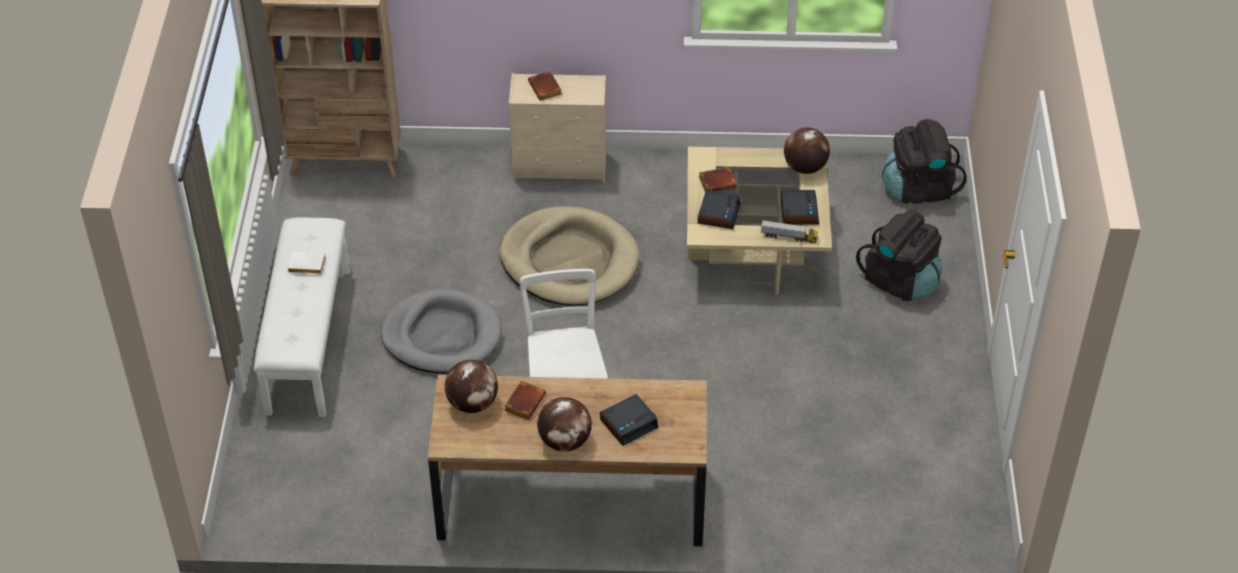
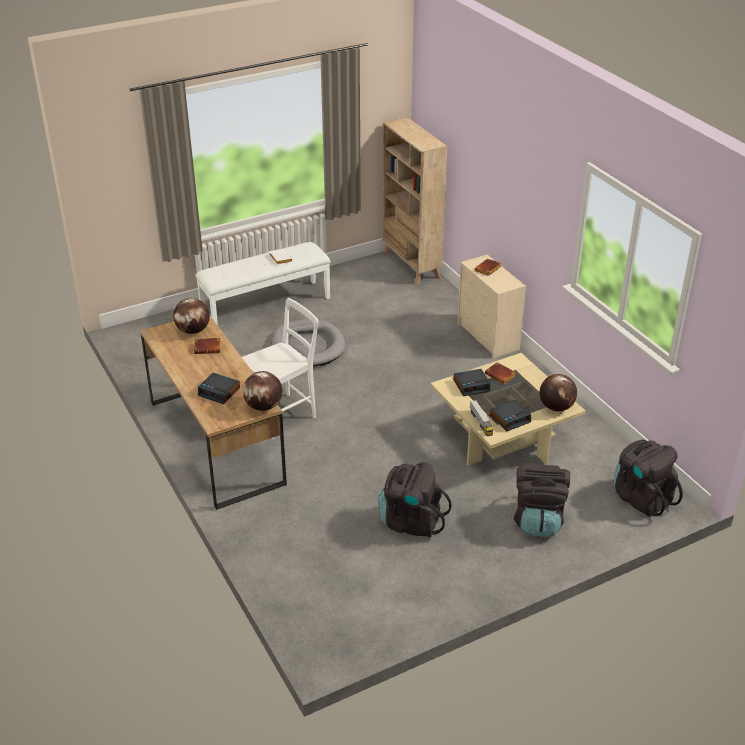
camera: 60 degrees right, 10 degrees down
(565, 441) = (186, 373): globe -> globe (263, 406)
(569, 261) = (411, 369): beige dog bed -> none
(836, 382) = (411, 521): none -> black backpack

